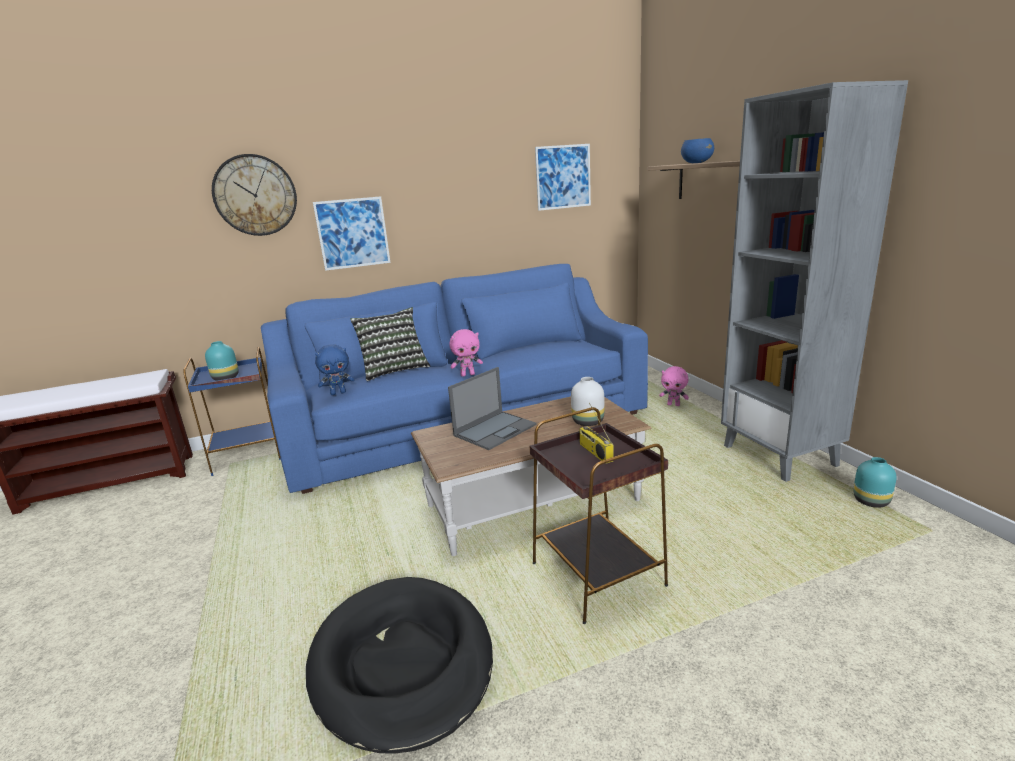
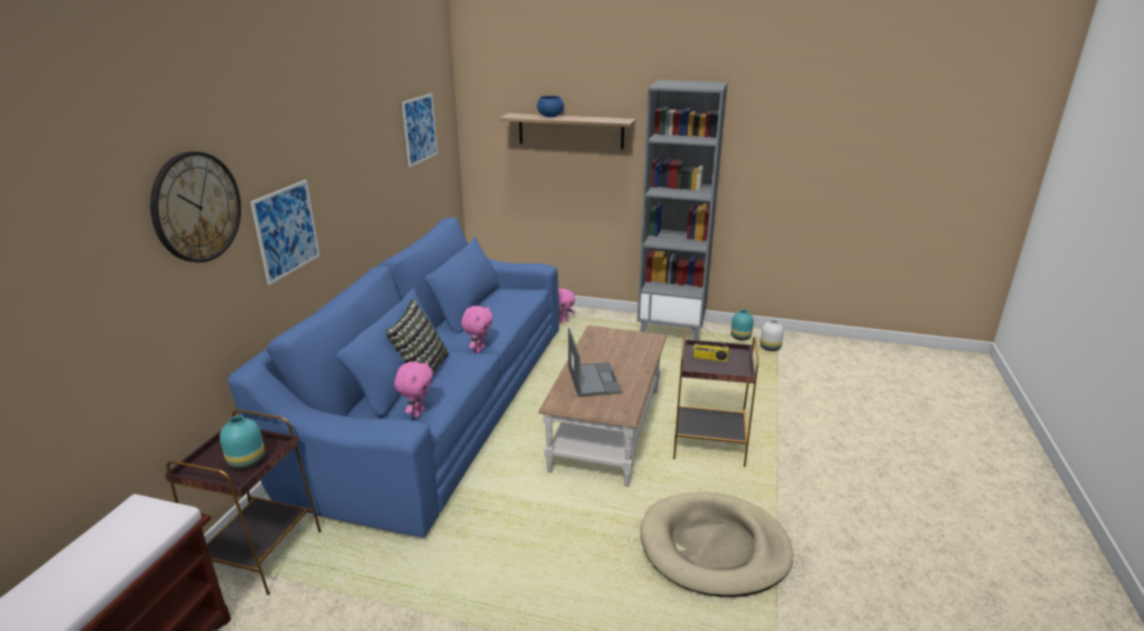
camera: 55 degrees left, 5 degrees up
(249, 454) = (261, 552): blue side table -> brown side table
(338, 393) = (417, 413): blue plush toy -> pink plush toy
(402, 663) = (714, 548): black dog bed -> beige dog bed
(588, 421) = (631, 347): white vase -> white vase (769, 347)

